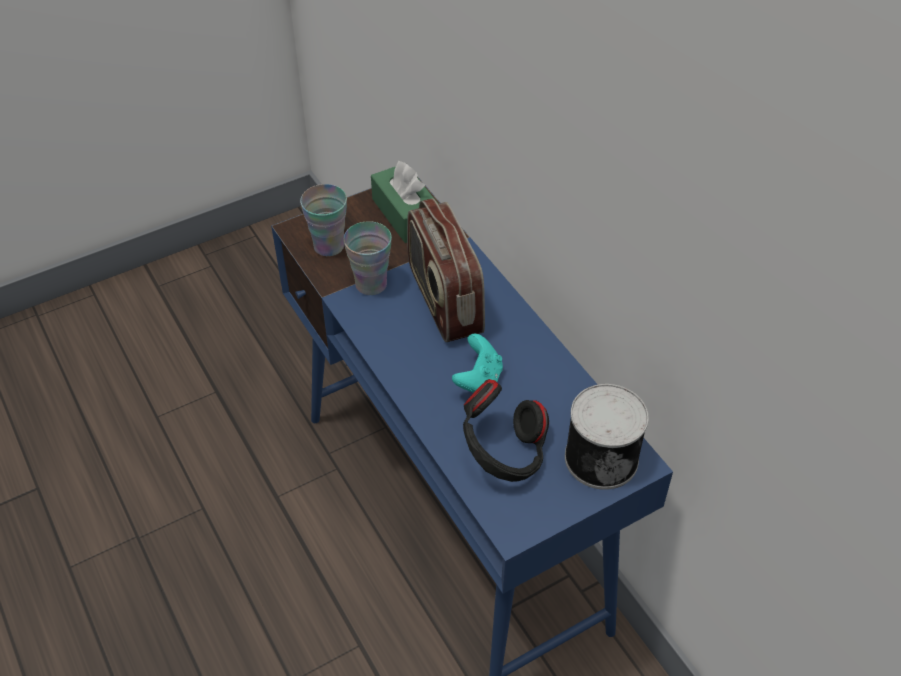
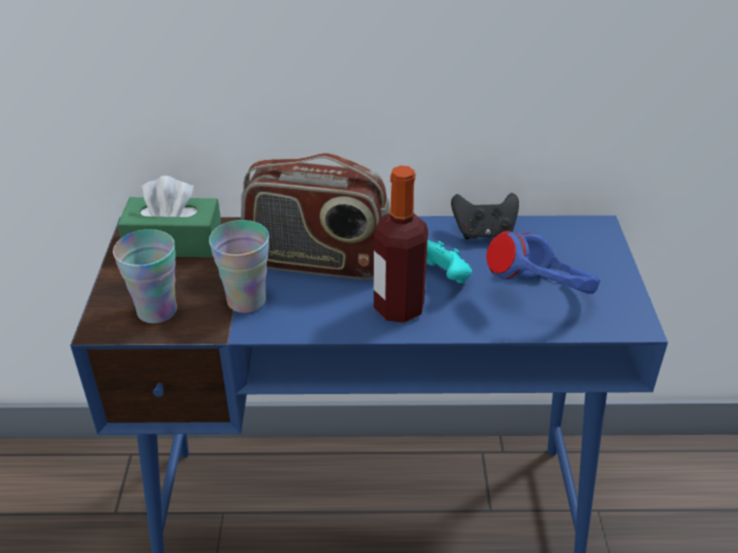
camera: 60 degrees left, 10 degrees down
(423, 371) = (398, 308): none -> bottle
(503, 454) = (541, 296): black headphones -> blue headphones
(563, 385) = (484, 233): none -> black game controller
(601, 456) = (578, 243): can -> none

